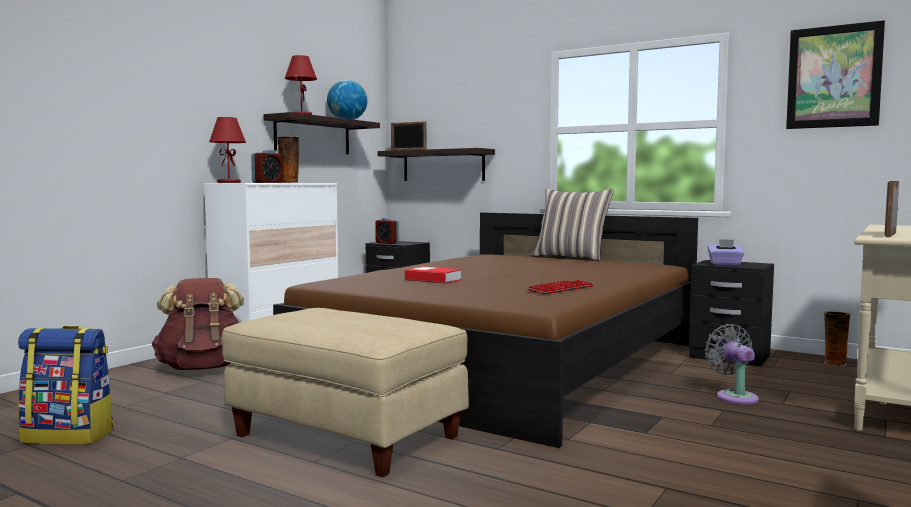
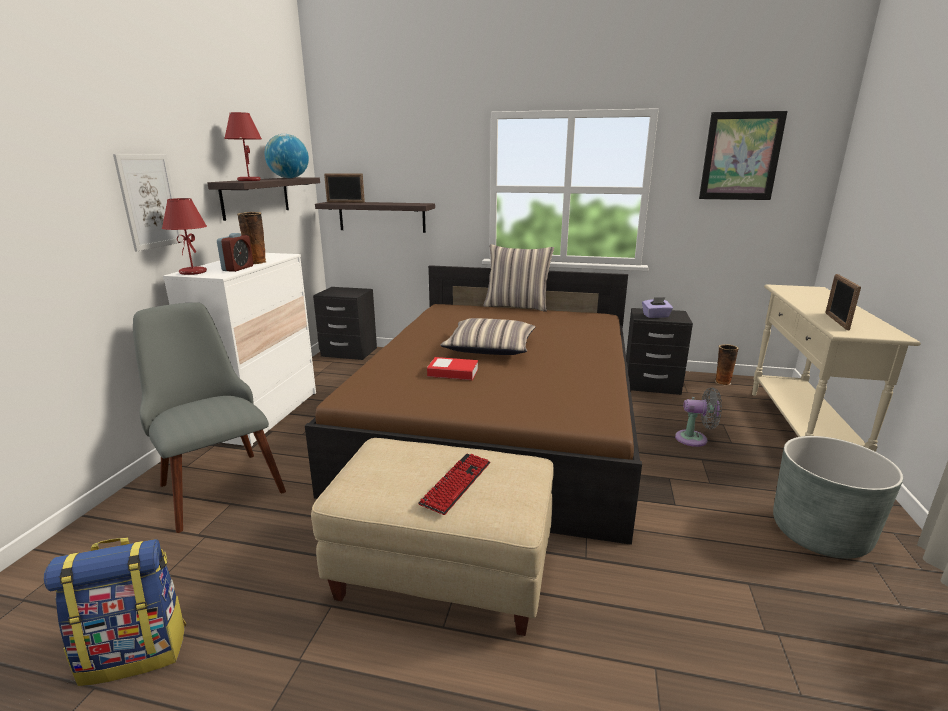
camera: 20 degrees left, 15 degrees up
(203, 368) = (215, 481): brown backpack -> grey chair
(205, 120) = (149, 201): none -> picture
(387, 243) = (334, 294): alarm clock -> none
(495, 272) = (490, 348): none -> pillow
(561, 289) = (581, 379): keyboard -> keyboard (456, 483)
(734, 396) = (695, 439): grey fan -> grey fan turned 135 degrees clockwise
(812, 473) = (819, 533): none -> grey planter

